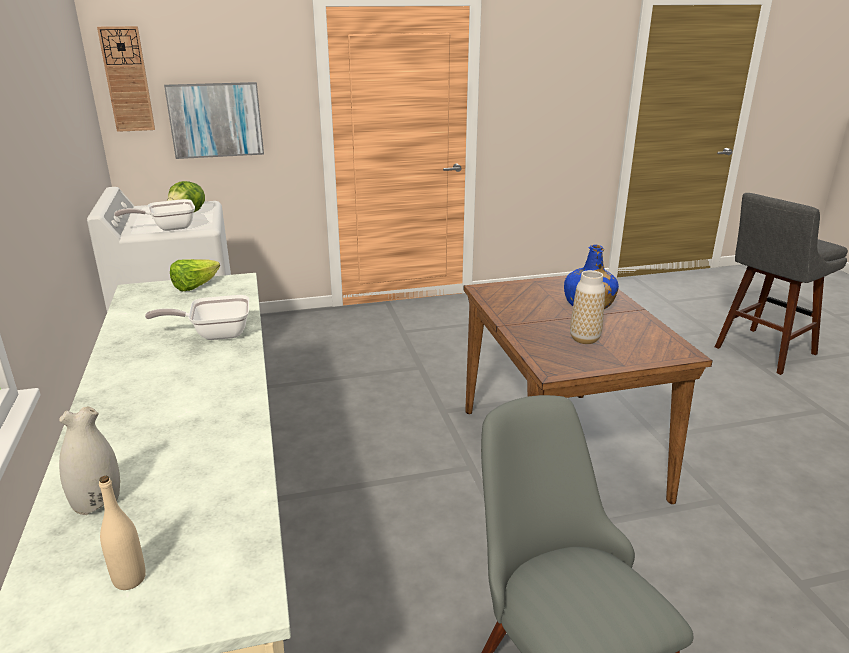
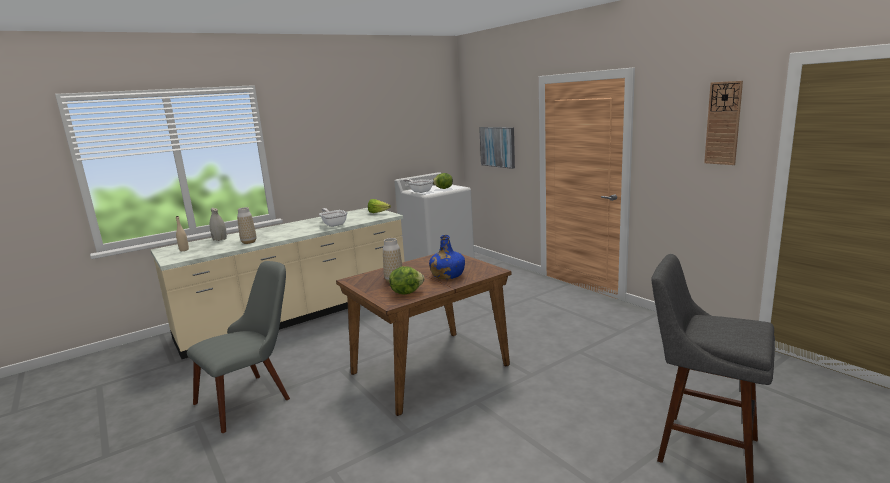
camera: 70 degrees right, 10 degrees down
(127, 80) = (470, 123): wall clock -> wall clock (723, 123)
(217, 447) = (249, 242): none -> vase
(642, 338) = (406, 292): none -> lettuce

